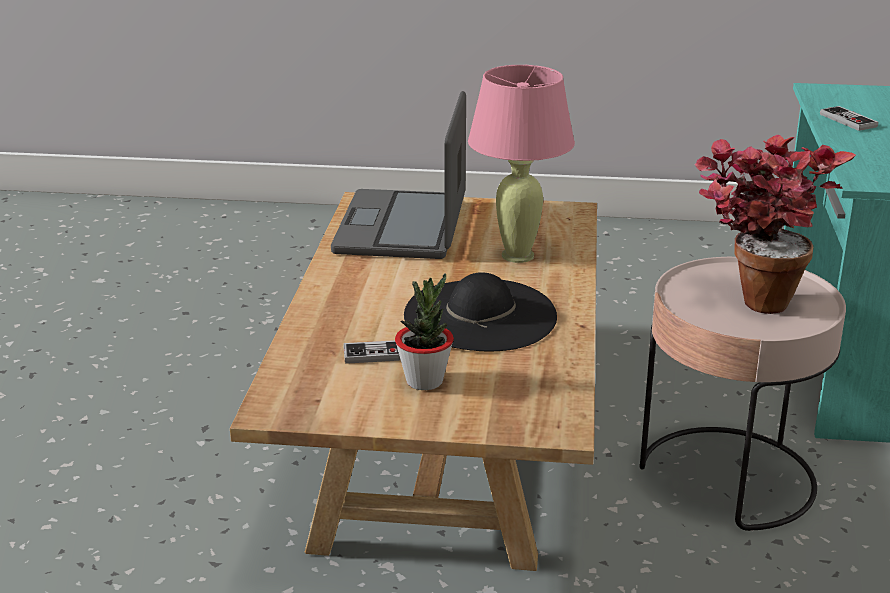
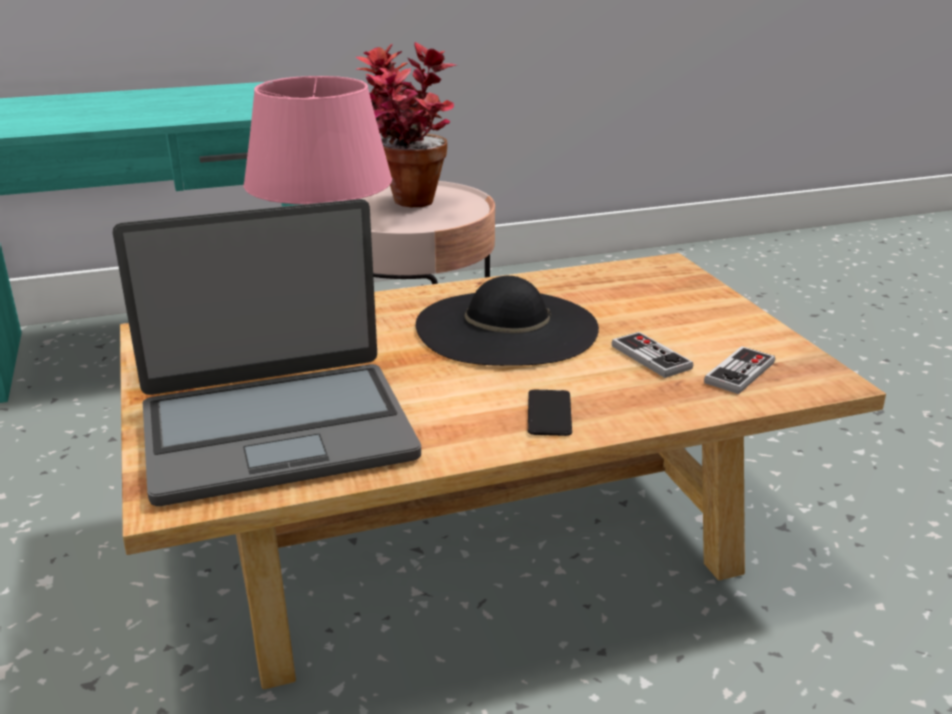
camera: 115 degrees left, 0 degrees up
(341, 298) = (549, 414): none -> phone
(424, 381) = (670, 325): potted plant -> none
(848, 120) = (90, 121): game controller -> game controller (739, 373)

